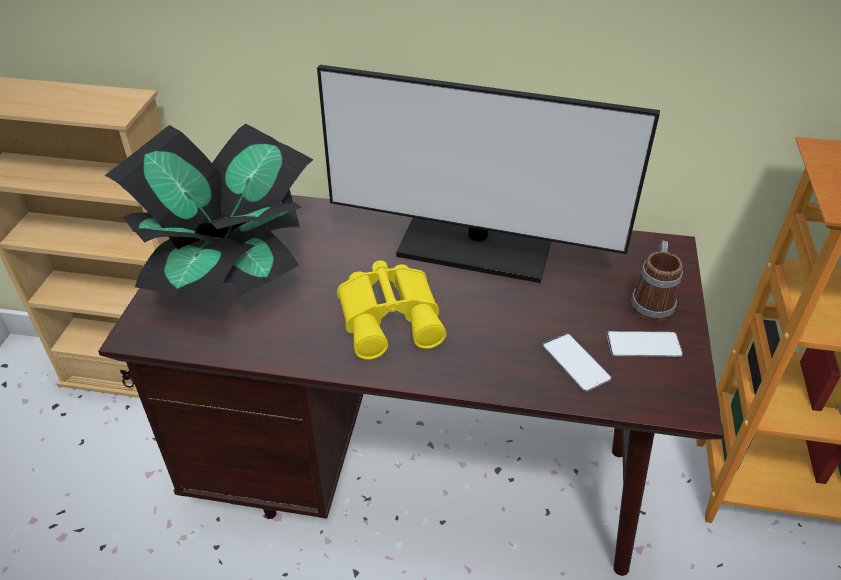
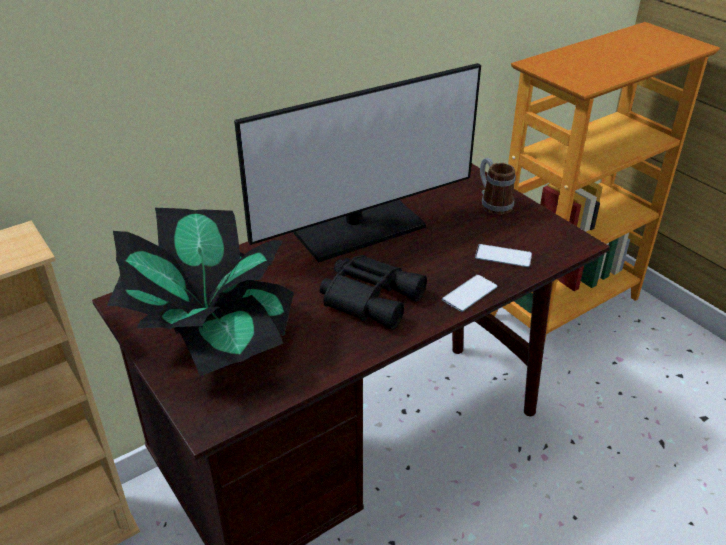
camera: 45 degrees left, 5 degrees down
(392, 316) = (370, 297): yellow binoculars -> black binoculars
(643, 345) = (520, 227): phone -> phone (469, 293)

